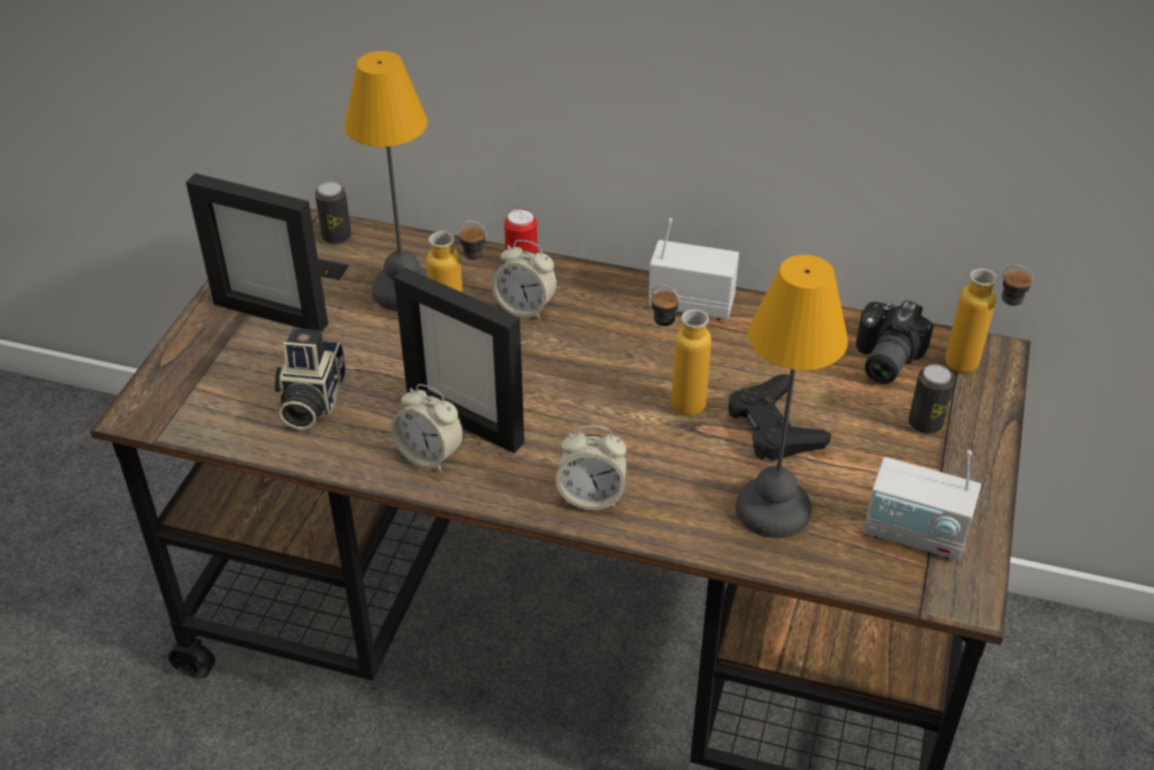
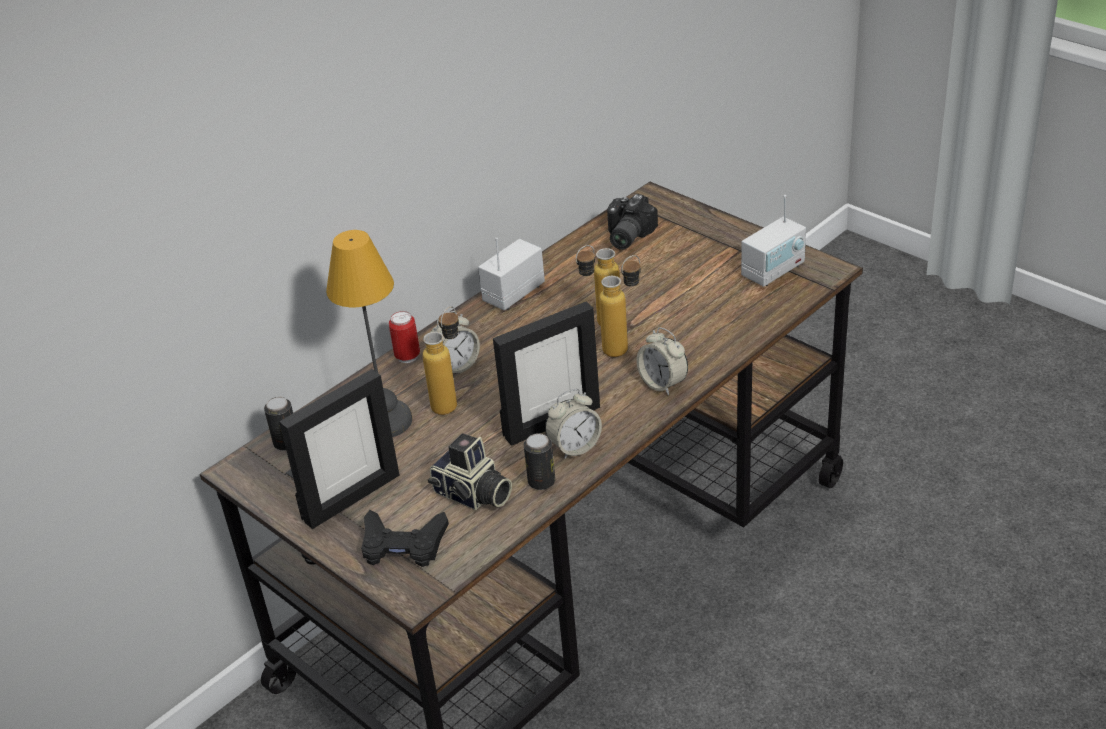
camera: 60 degrees left, 5 degrees down
(591, 496) = (662, 384): alarm clock -> alarm clock turned 105 degrees clockwise
(773, 427) = (653, 294): black game controller -> black game controller (403, 545)
(773, 511) = (723, 315): table lamp -> none
(882, 359) = (625, 236): camera -> camera turned 60 degrees clockwise
(925, 423) = (690, 239): can -> can (541, 482)
(975, 368) = (658, 207): bottle -> bottle (624, 346)

